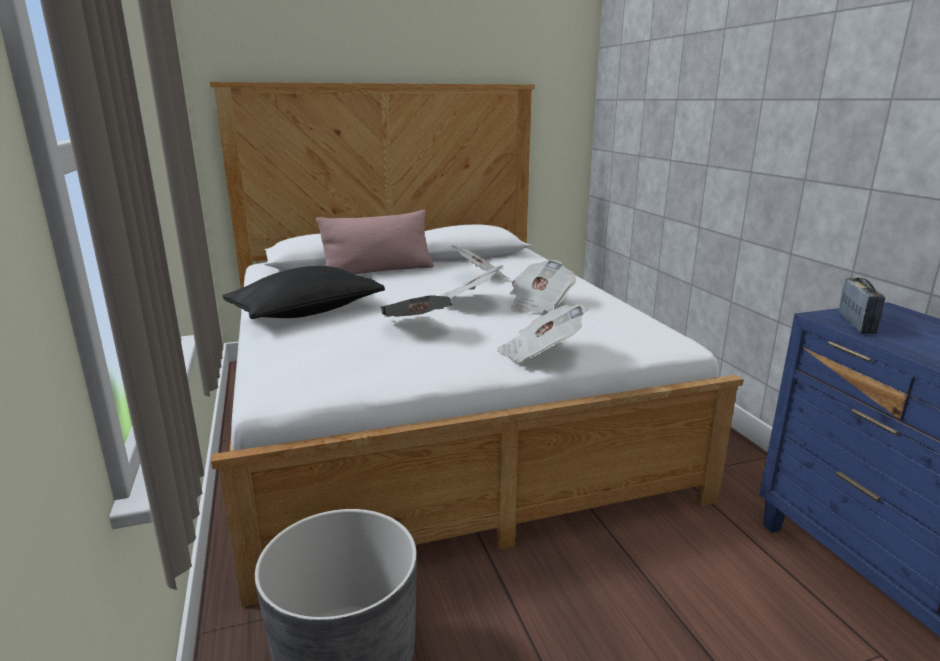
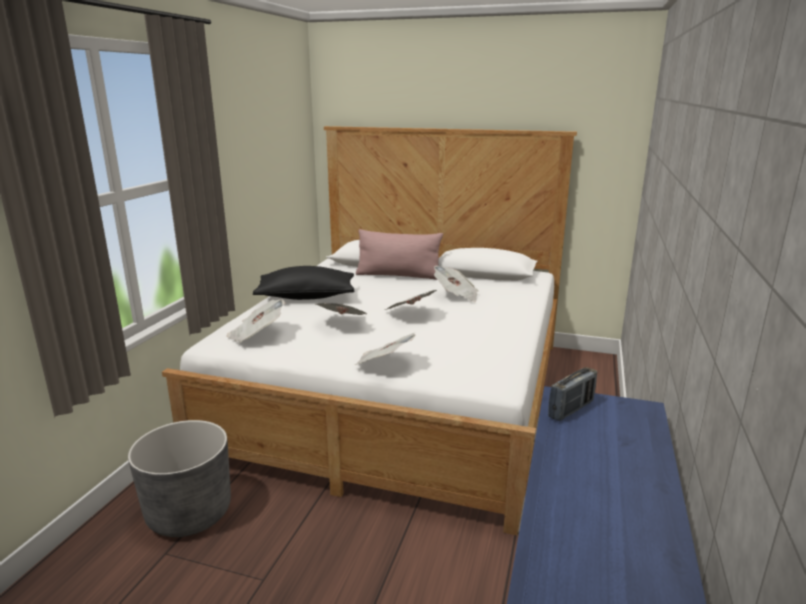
camera: 35 degrees right, 0 degrees up
(538, 304) = (455, 328): newspaper -> newspaper (256, 335)

